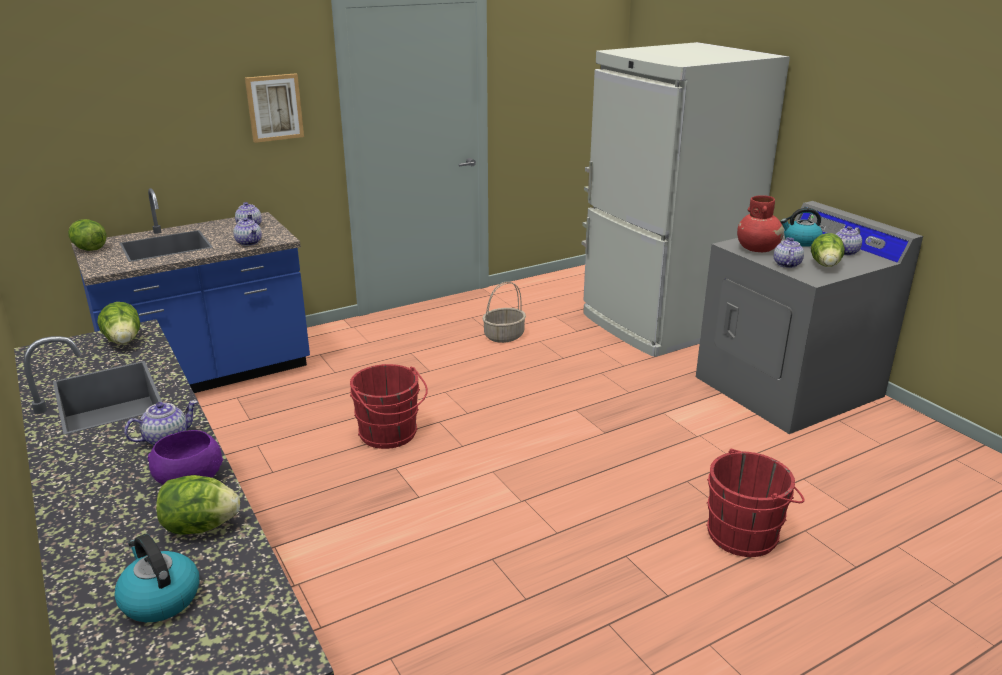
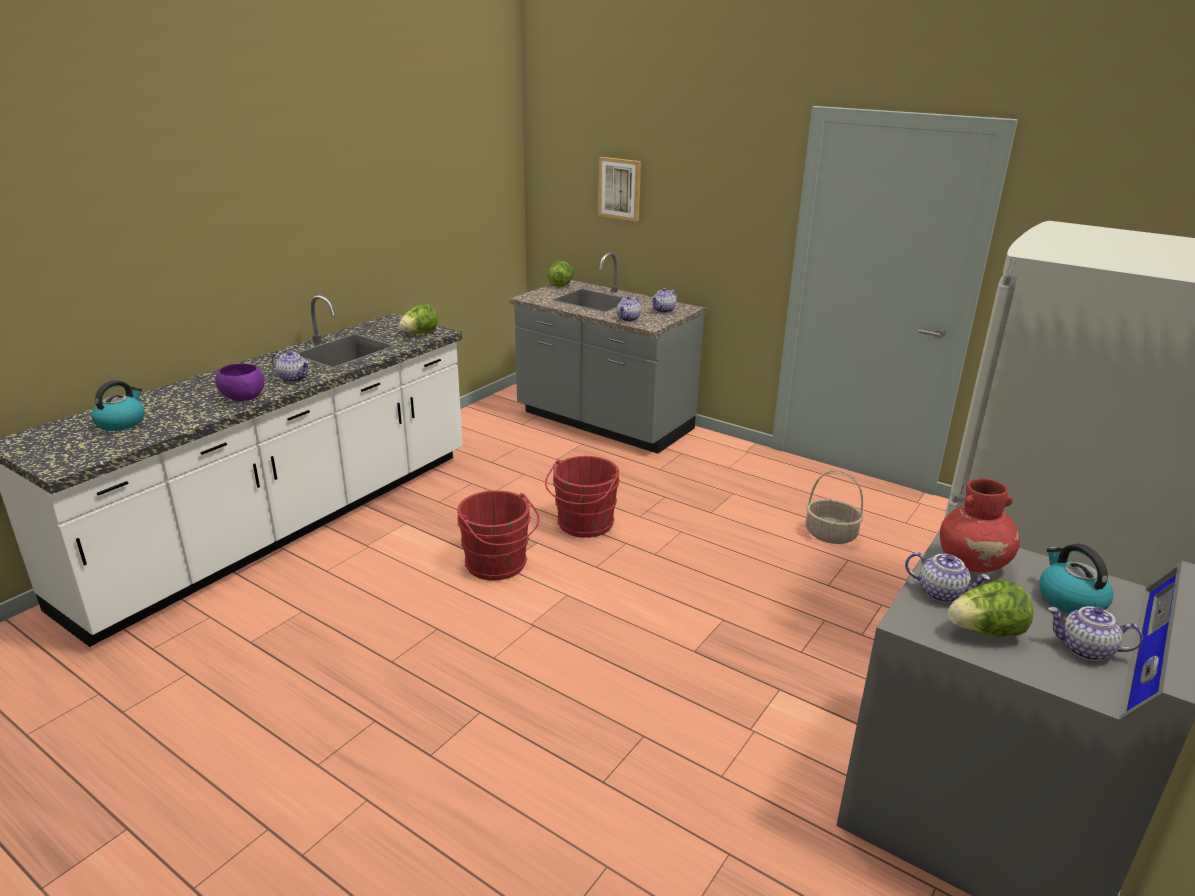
camera: 65 degrees right, 0 degrees up
(200, 527) = (193, 413): lettuce -> none
(209, 374) = (603, 422): blue counter -> grey counter
(274, 107) = (733, 210): picture -> picture (620, 188)
(746, 534) = (567, 806): red bucket -> red bucket (498, 565)
(786, 264) = (941, 593): teapot -> teapot turned 45 degrees clockwise

